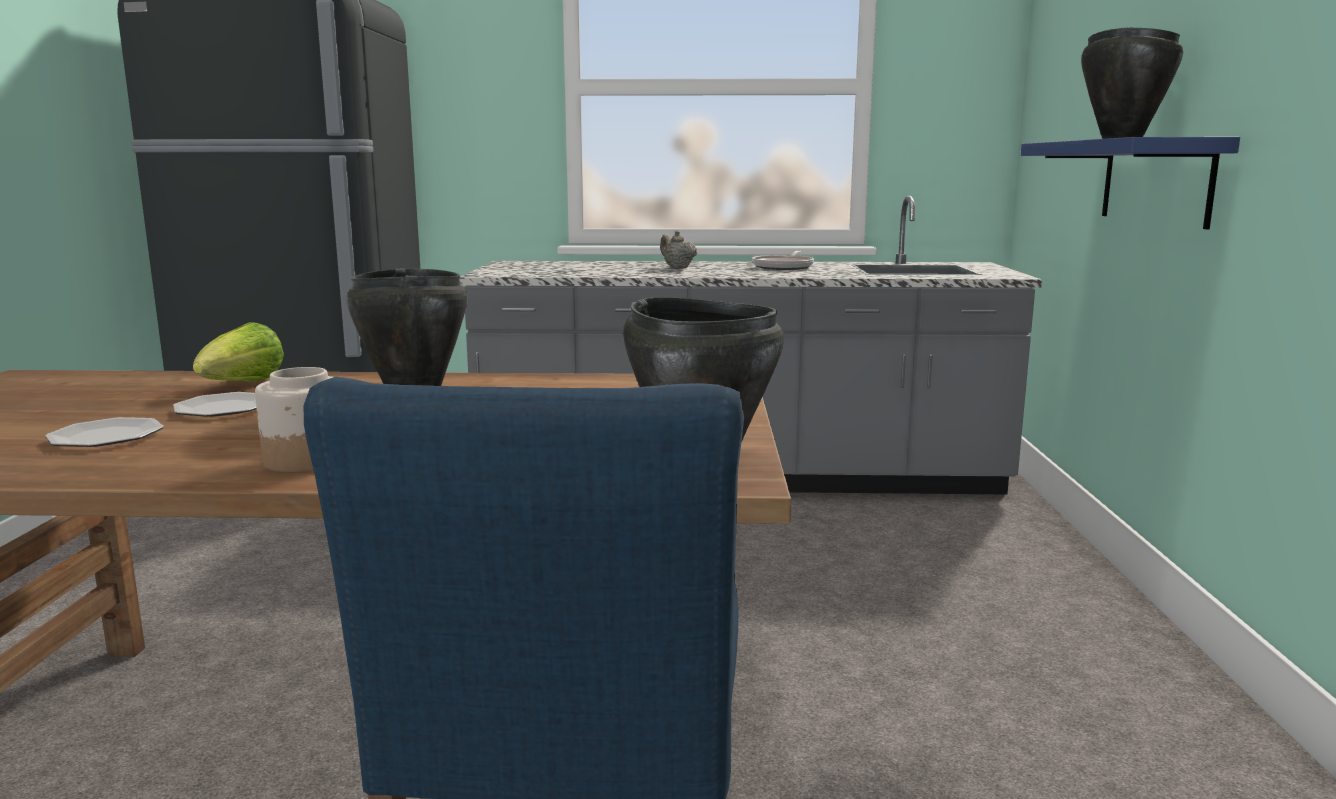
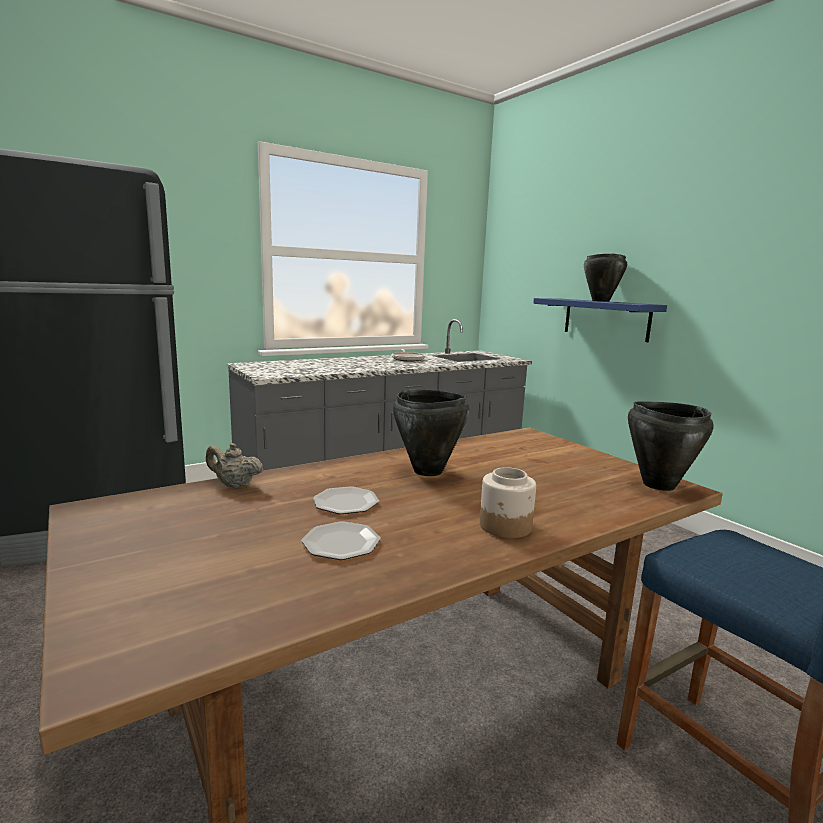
camera: 35 degrees left, 0 degrees up
(242, 385) = (298, 482): lettuce -> none
(677, 268) = (357, 363): beige teapot -> beige teapot (234, 485)

